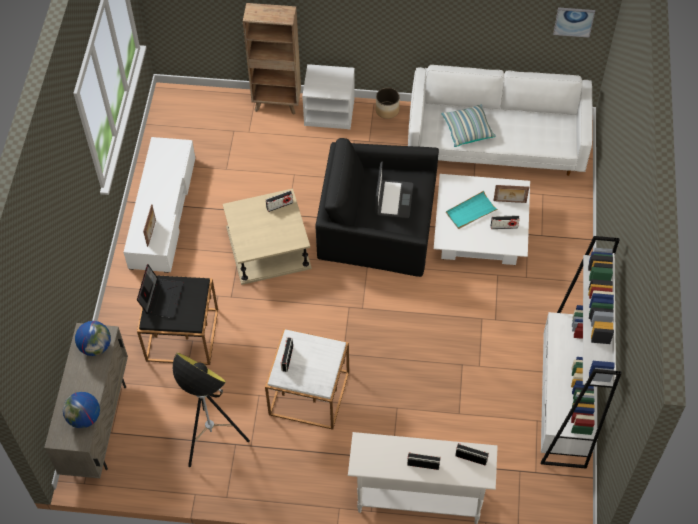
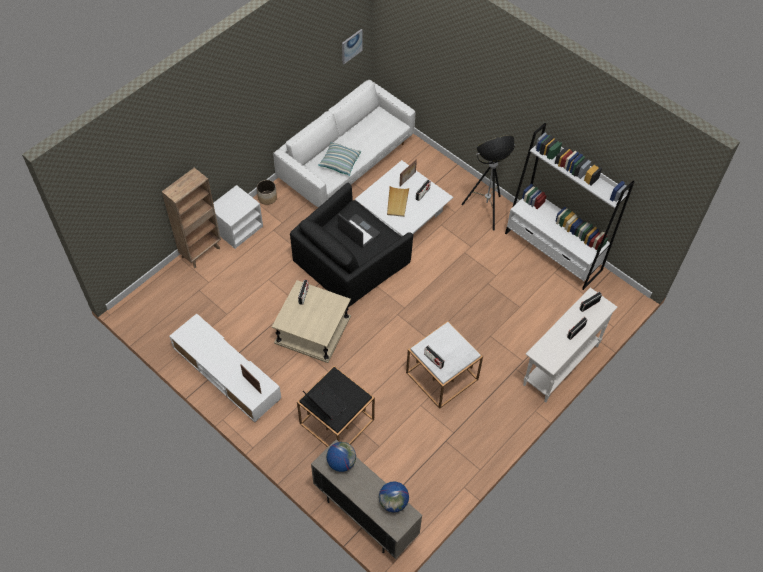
camera: 55 degrees left, 0 degrees up
(212, 440) = (432, 452): floor lamp -> floor lamp (485, 211)
(471, 211) = (397, 202): turquoise tray -> beige tray

